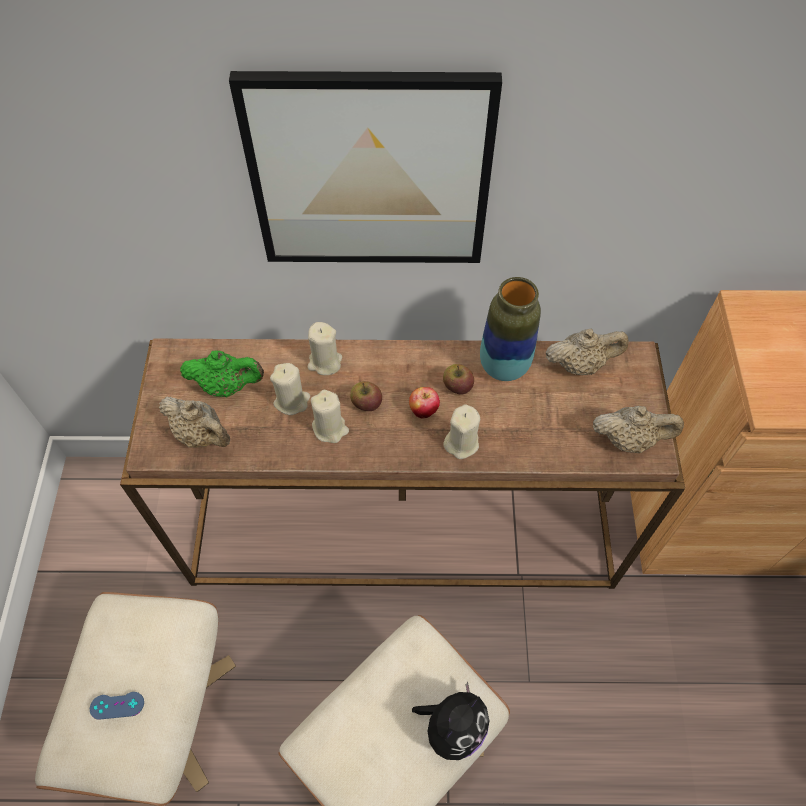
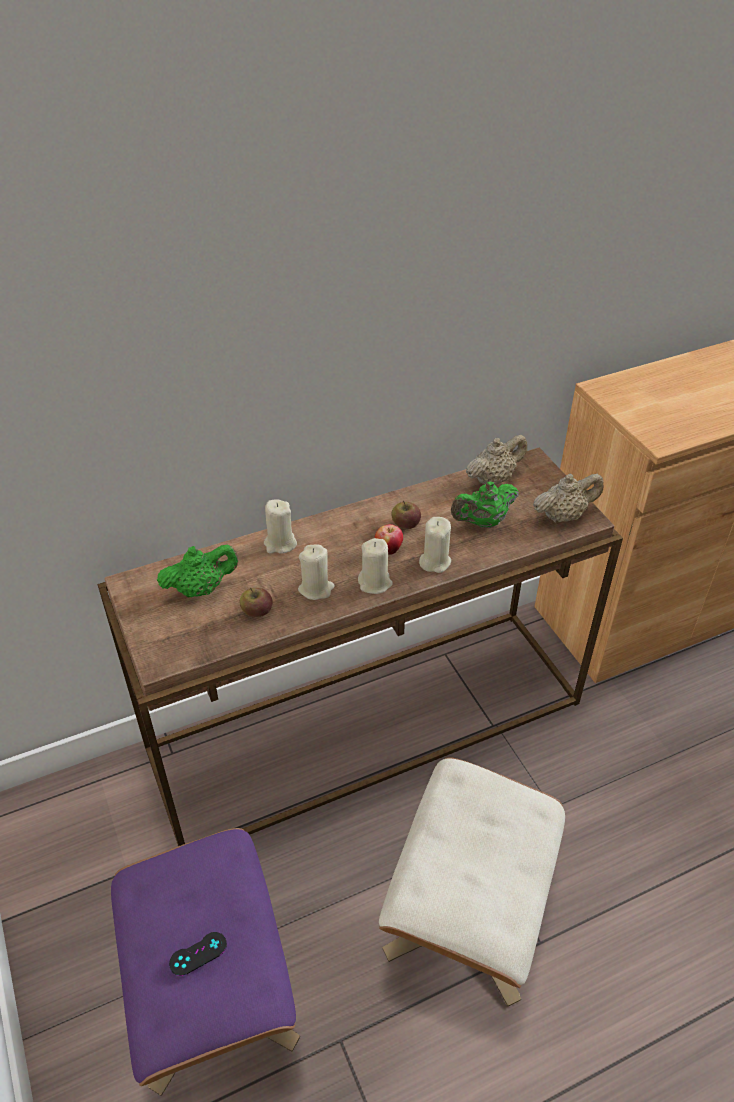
camera: 25 degrees left, 15 degrees down
(117, 705) = (198, 954): blue game controller -> black game controller
(161, 714) = (214, 996): beige ottoman -> purple ottoman
(202, 435) = (200, 633): beige teapot -> none
(292, 401) = (268, 581): beige candle -> beige candle (375, 583)
(366, 403) = (336, 561): apple -> apple (257, 612)
(370, 174) = (298, 339): picture -> none
(453, 728) = (527, 832): plush toy -> none
(504, 366) = (434, 499): vase -> none
(538, 415) = (483, 522): none -> green teapot

